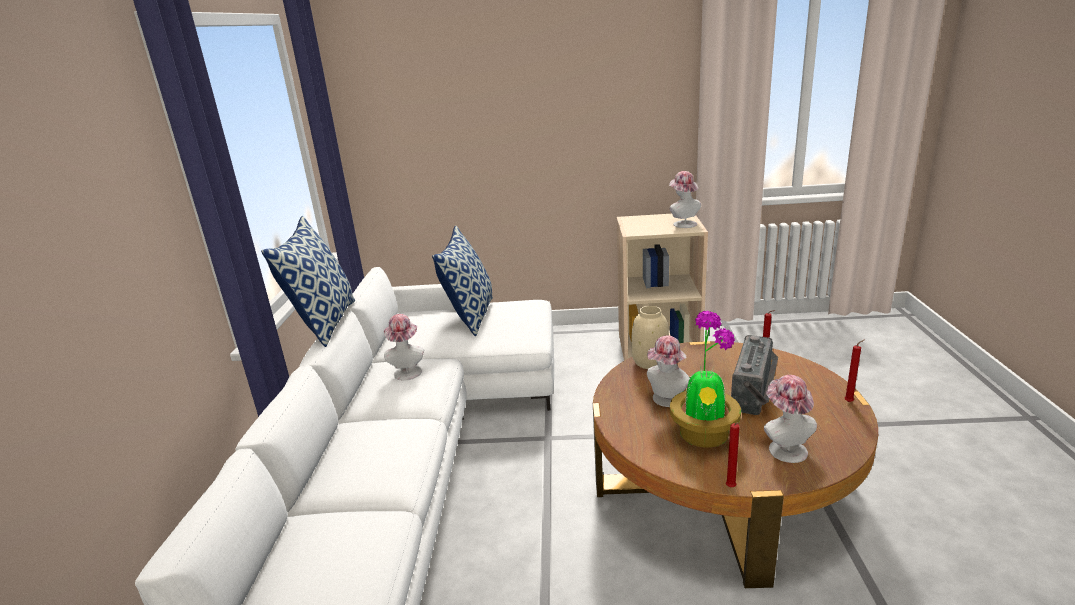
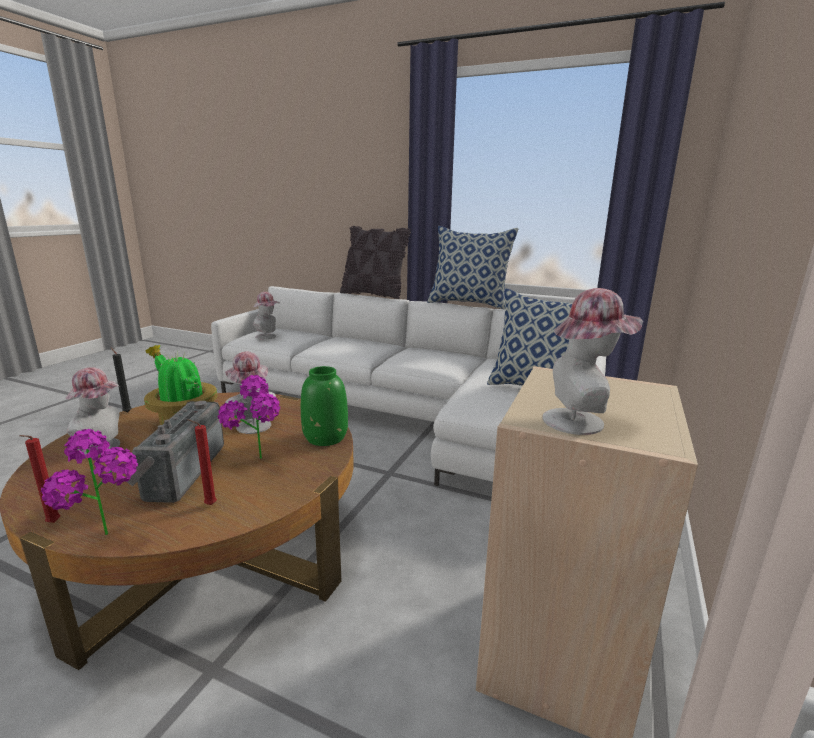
camera: 110 degrees right, 5 degrees down
(264, 401) = (374, 294): none -> black pillow
(407, 371) = (440, 357): hat -> hat (268, 337)
(649, 362) = (325, 437): beige vase -> green vase
(730, 488) = (126, 412): red candle -> black candle
(756, 392) = (181, 471): radio -> radio turned 45 degrees clockwise
(826, 375) = (108, 542): none -> potted plant

